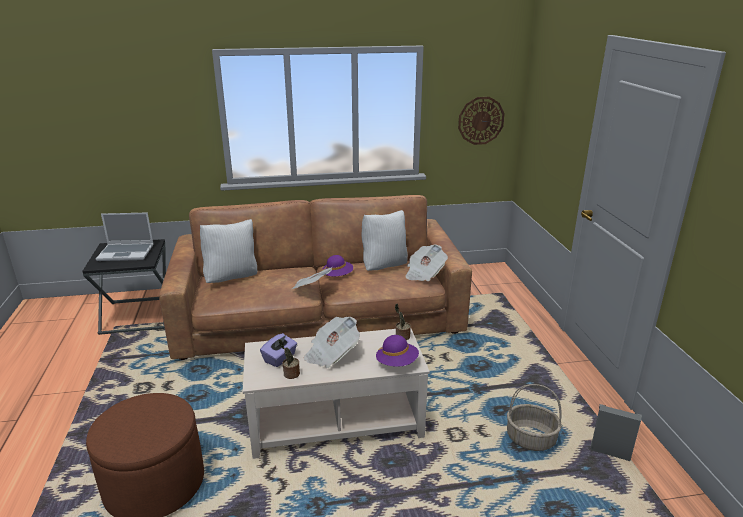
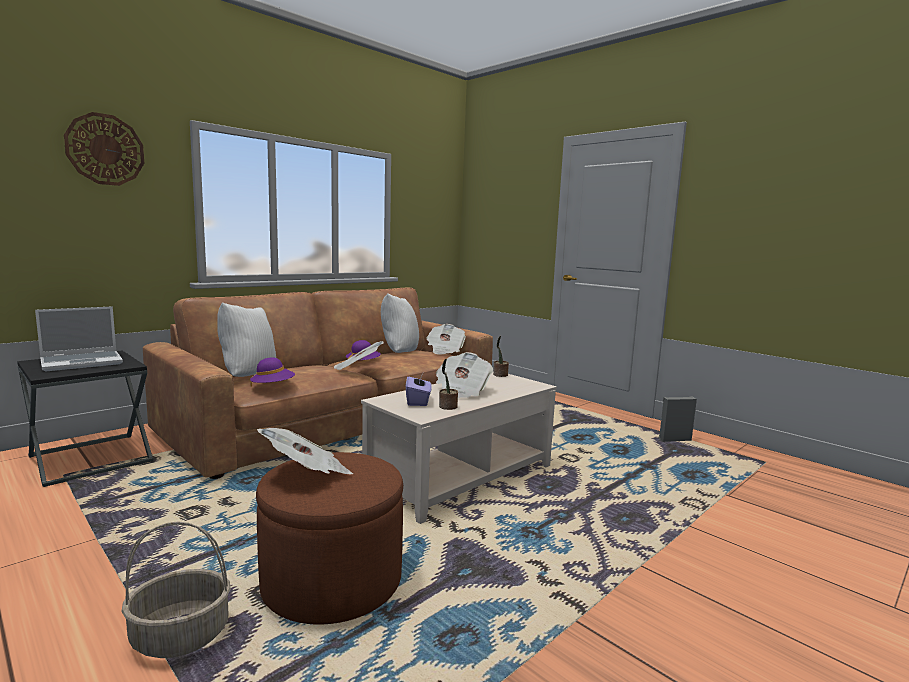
camera: 35 degrees left, 15 degrees down
(129, 415) = (307, 474): none -> newspaper
(397, 363) = (524, 386): purple hat -> purple hat (273, 387)
(481, 120) = (434, 228): wall clock -> wall clock (105, 149)
(530, 439) = (620, 447): basket -> basket (179, 636)

